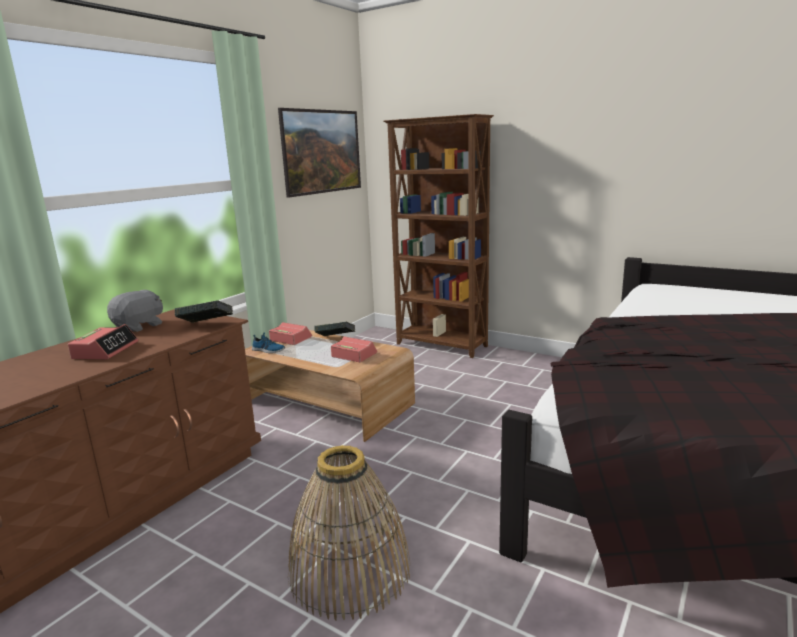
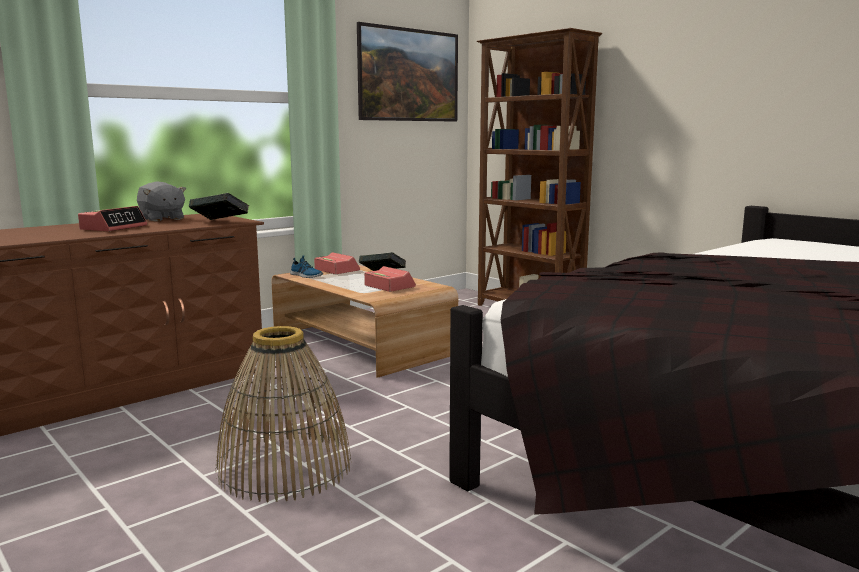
camera: 15 degrees right, 5 degrees down
(140, 326) = (161, 219): grey plush toy -> grey plush toy turned 90 degrees clockwise

